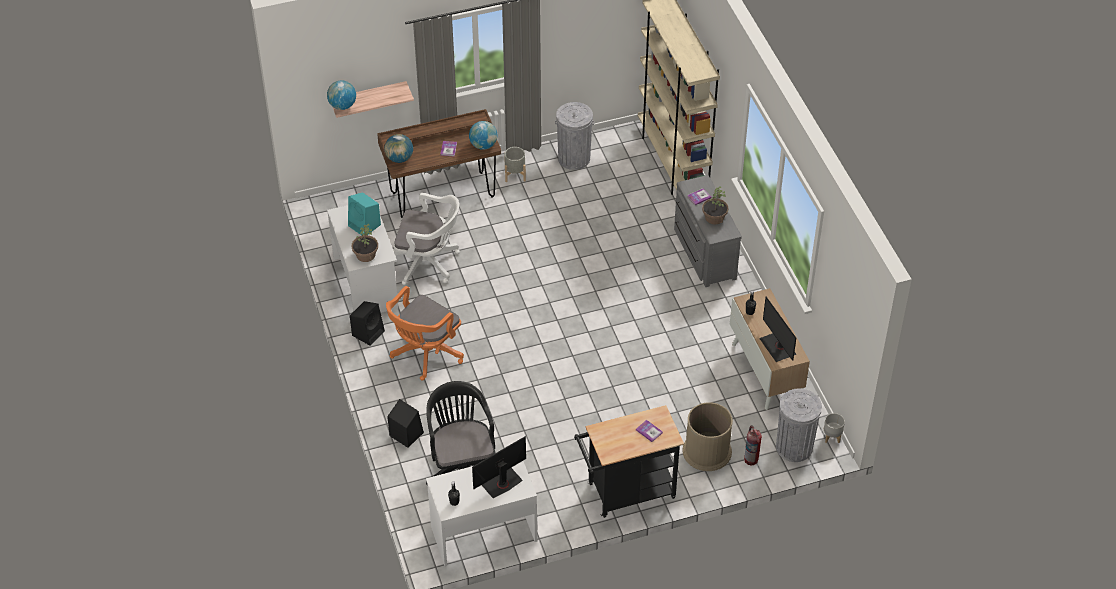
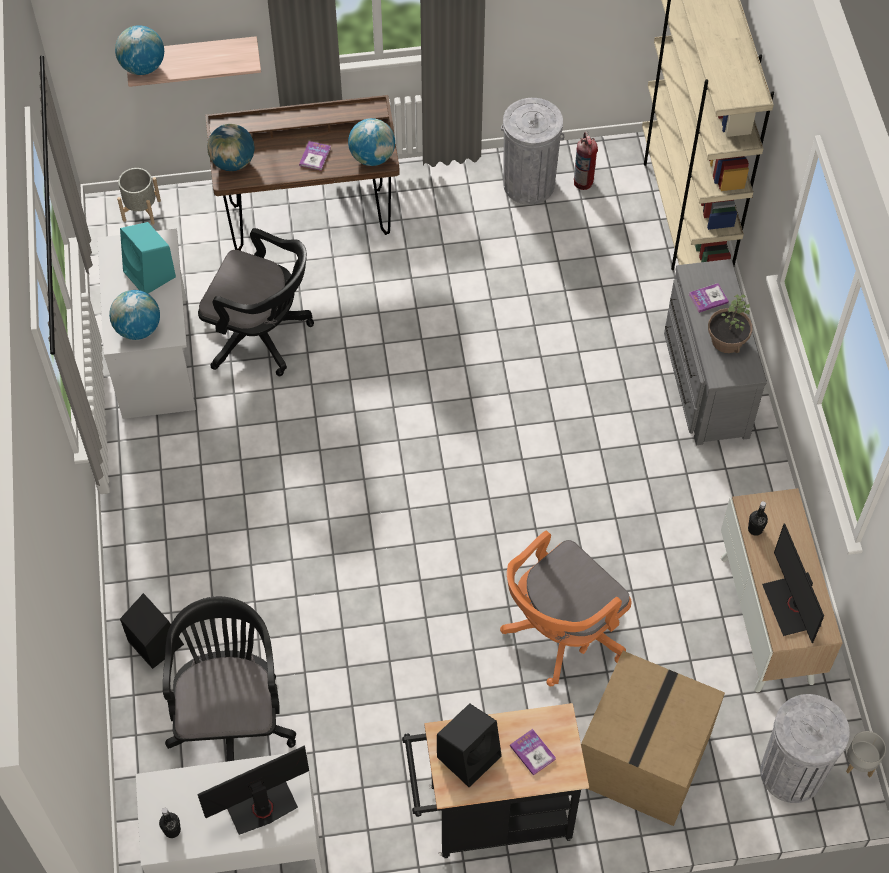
camera: 10 degrees right, 10 degrees up
(365, 255) = (138, 329): potted plant -> globe
(368, 332) = (139, 446): black speaker -> black speaker (470, 755)
(425, 354) = (218, 499): orange office chair -> orange office chair (560, 633)
(428, 263) = (261, 336): white office chair -> black office chair
(515, 174) = (430, 200): grey planter -> grey planter (141, 210)
(707, 451) = (642, 756): brown trash can -> cardboard box
(751, 459) = (714, 784): fire extinguisher -> fire extinguisher (583, 182)

